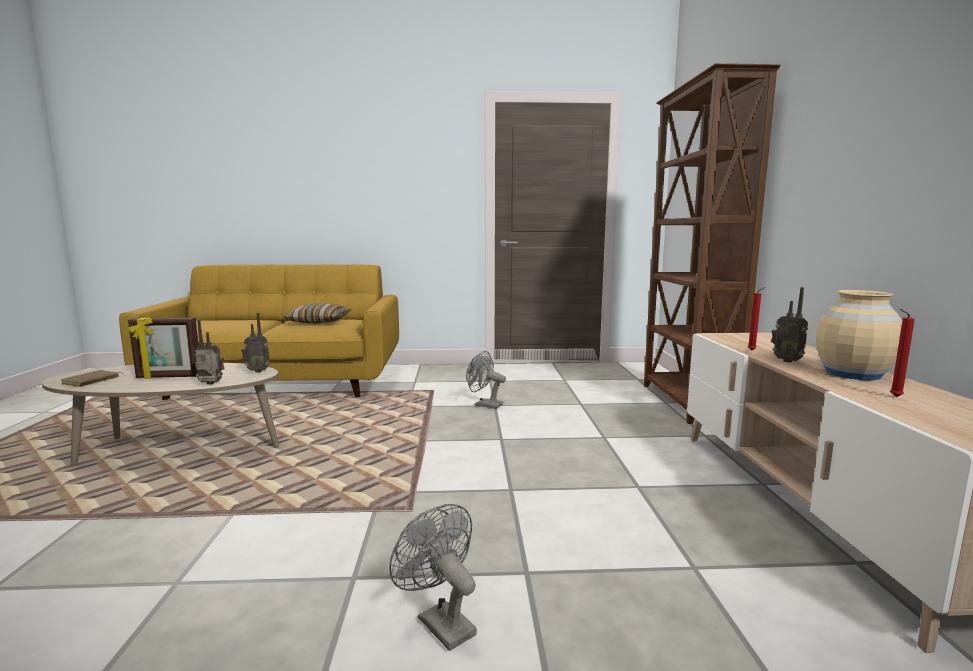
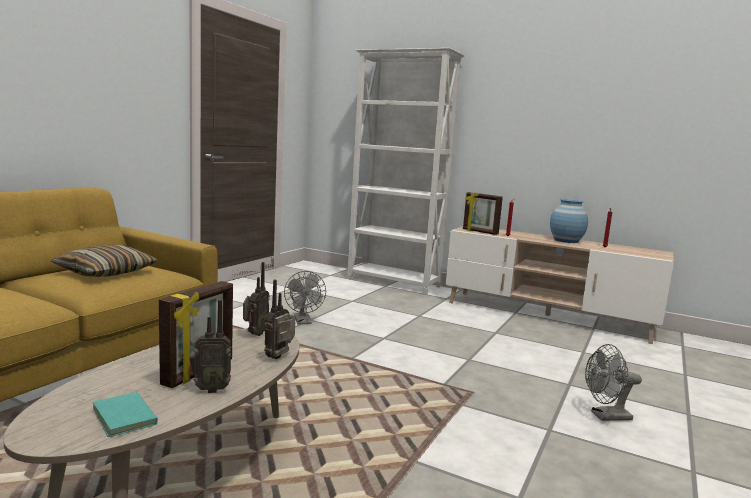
camera: 60 degrees left, 0 degrees up
(91, 381) = (127, 417): brown book -> turquoise book
(484, 405) = (303, 322): grey fan -> grey fan turned 75 degrees counterclockwise
(686, 403) = (393, 283): brown bookcase -> white bookcase
(729, 340) = (480, 232): none -> picture frame
(787, 360) = (534, 239): radio -> radio (210, 389)
(853, 374) = (566, 240): beige vase -> blue vase

